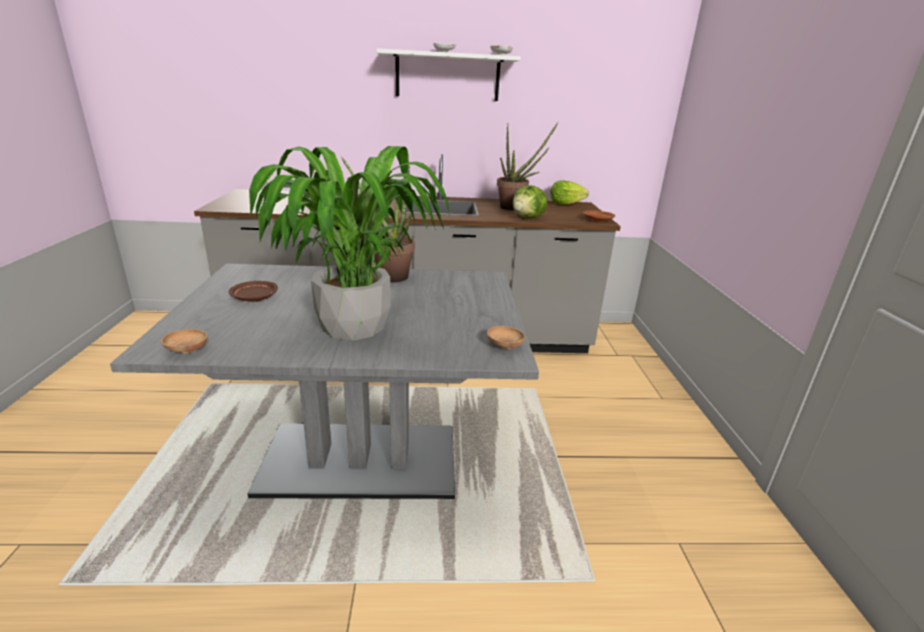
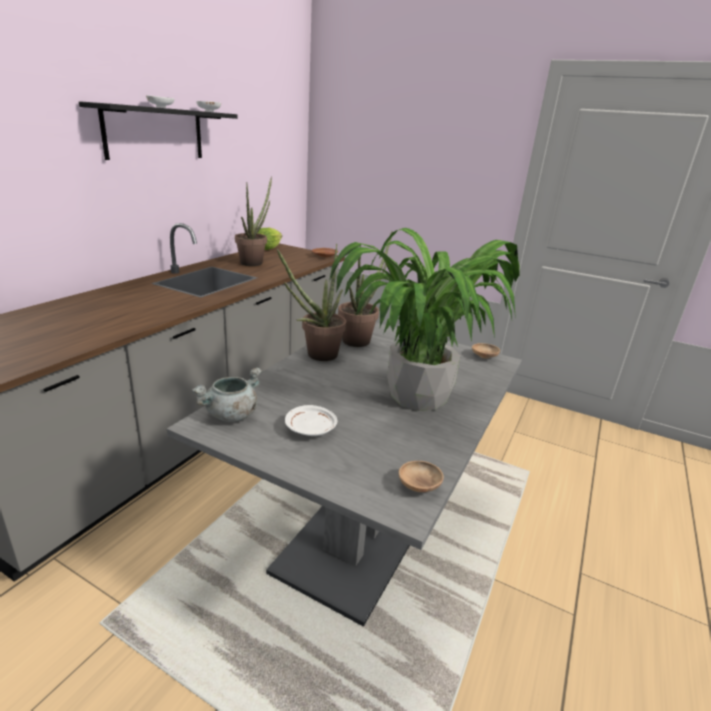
camera: 60 degrees left, 0 degrees up
(254, 298) = (311, 429): brown plate -> white plate
(255, 273) = (231, 415): none -> grey cooking pot
(447, 76) = (155, 133): white shelf -> black shelf
(450, 283) = (360, 339): none -> potted plant
(528, 218) = (290, 268): lettuce -> none

